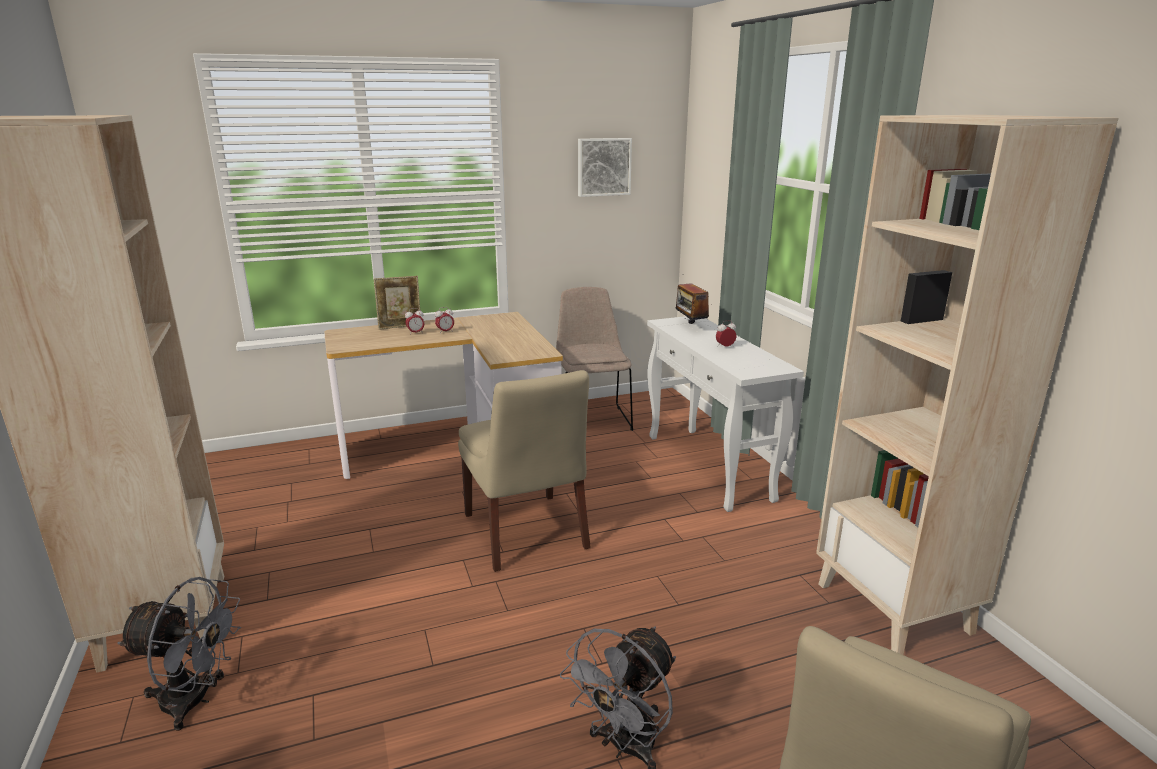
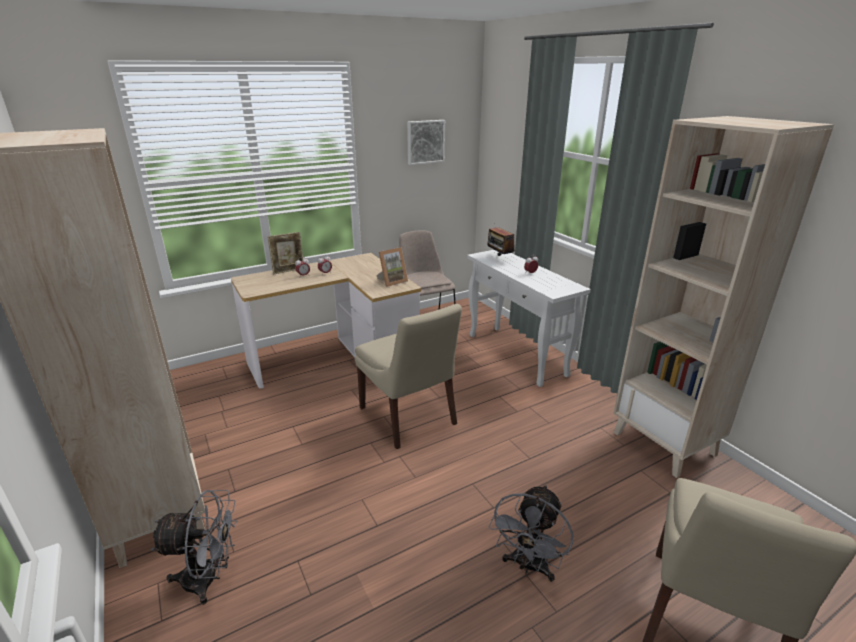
camera: 10 degrees left, 5 degrees up
(527, 346) = (392, 281): none -> picture frame

